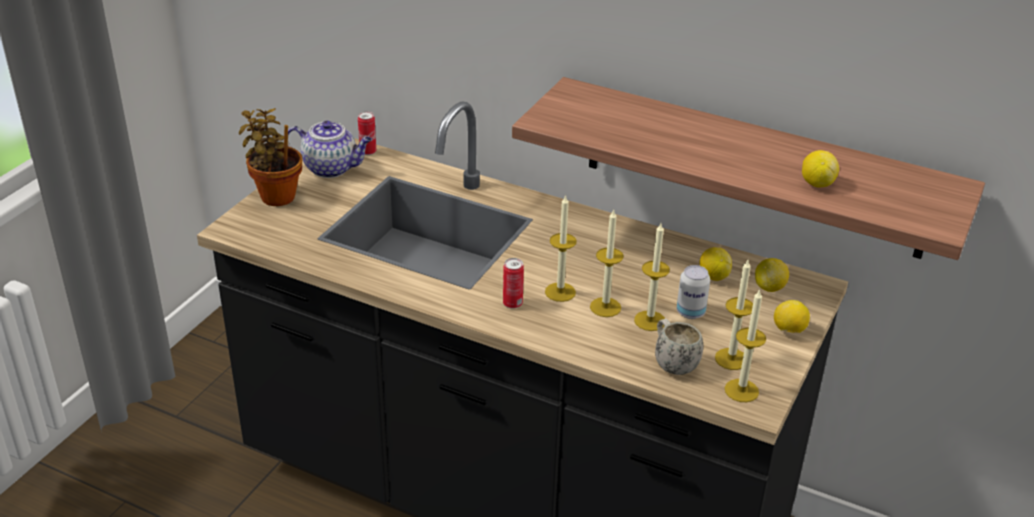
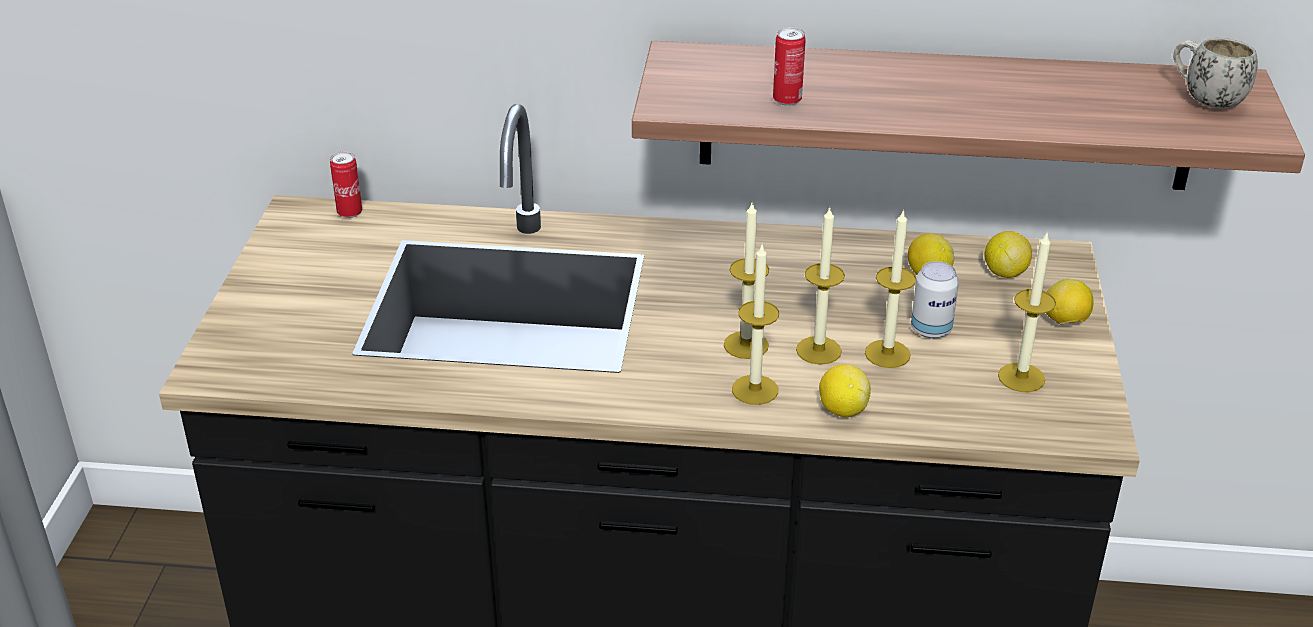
camera: 20 degrees left, 0 degrees up
(276, 195) = (249, 305): potted plant -> none
(331, 168) = (310, 247): teapot -> none
(512, 304) = (692, 377): can -> can (787, 100)
(672, 362) = (952, 402): white mug -> white mug (1204, 99)
(741, 390) = (1061, 415): candle -> candle (755, 390)
(817, 183) = (1079, 113): lemon -> lemon (842, 410)

